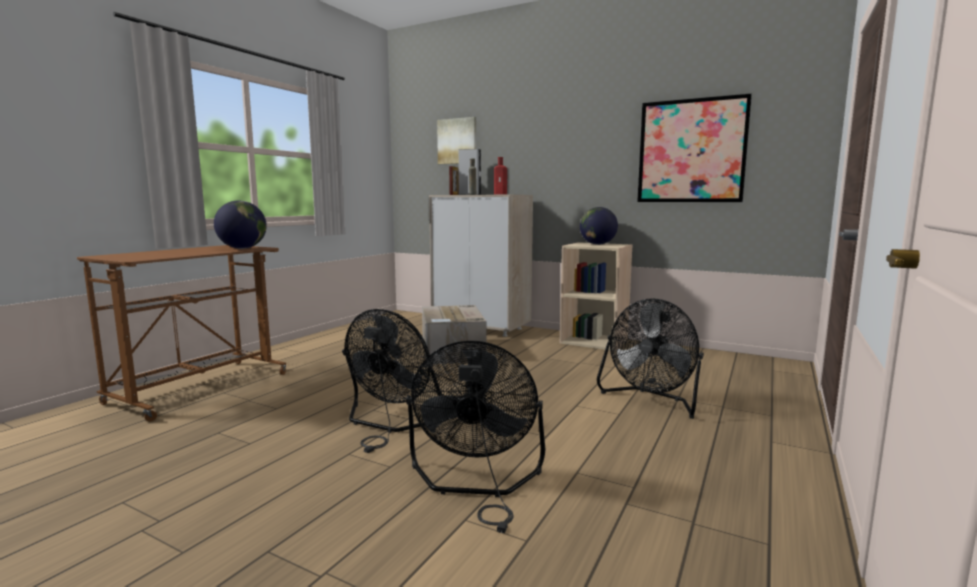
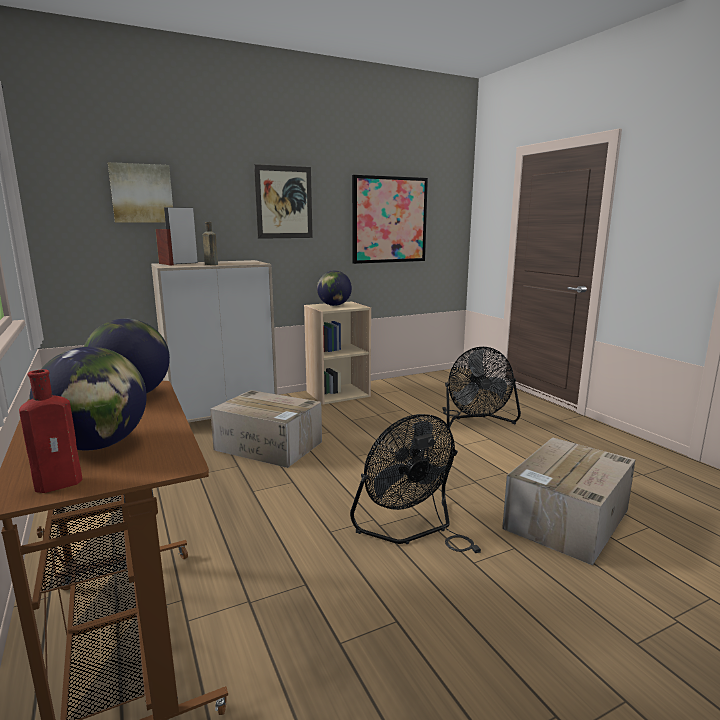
camera: 55 degrees left, 5 degrees up
(159, 253) = (98, 445): none -> globe
(477, 484) = (566, 520): black fan -> cardboard box
(501, 194) = (252, 263): red bottle -> red bottle (62, 483)
(566, 139) = (284, 202): none -> picture

